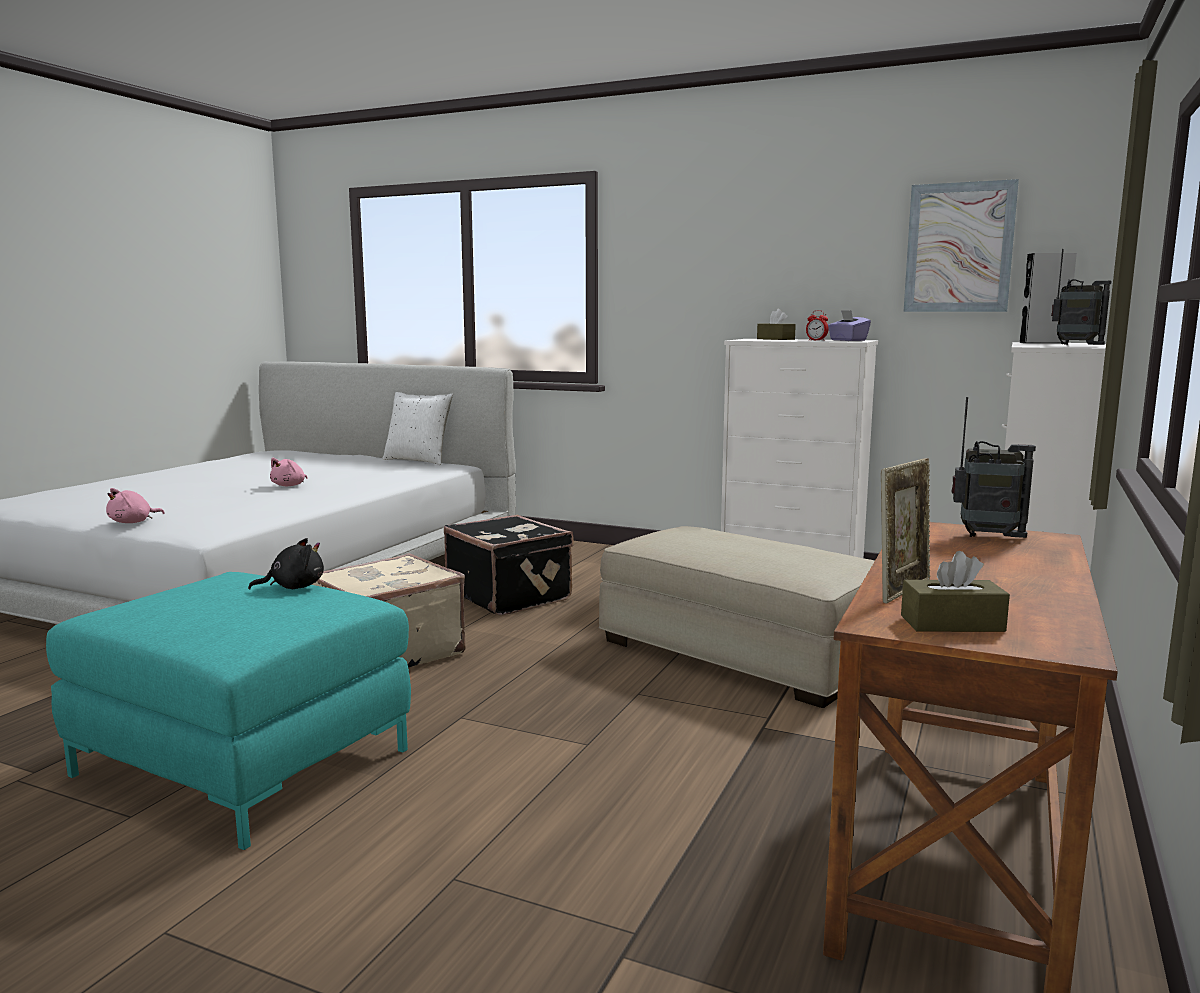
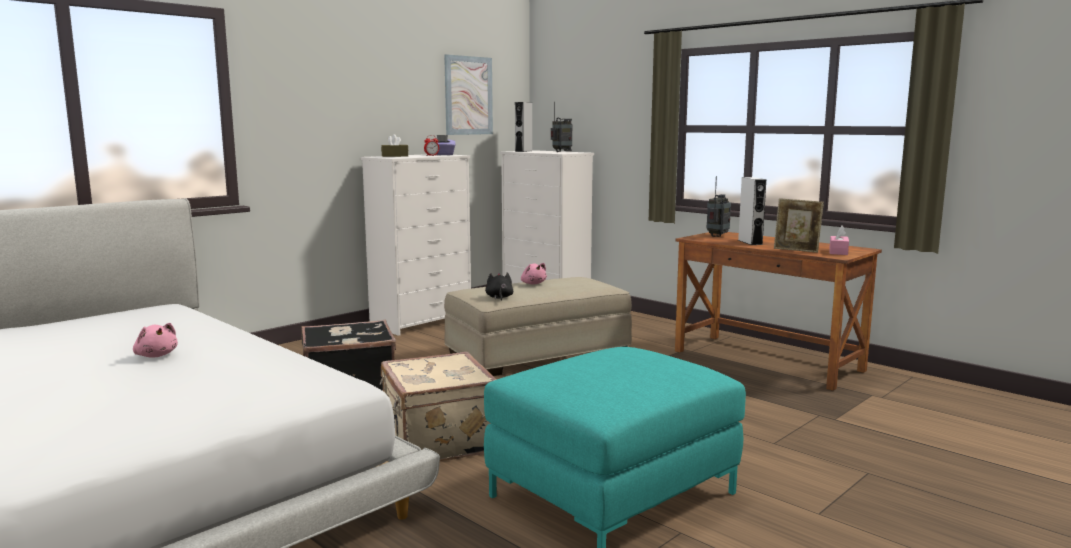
camera: 70 degrees left, 0 degrees up
(133, 522) = (245, 413): pink plush toy -> pink plush toy (533, 283)
(293, 587) = (587, 358): black plush toy -> black plush toy (499, 297)
(418, 460) = (106, 313): white pillow -> none
(902, 590) = (796, 250): picture frame -> picture frame turned 150 degrees clockwise
(949, 558) = (750, 242): none -> white speaker
(952, 623) = (838, 252): brown tissue box -> pink tissue box

